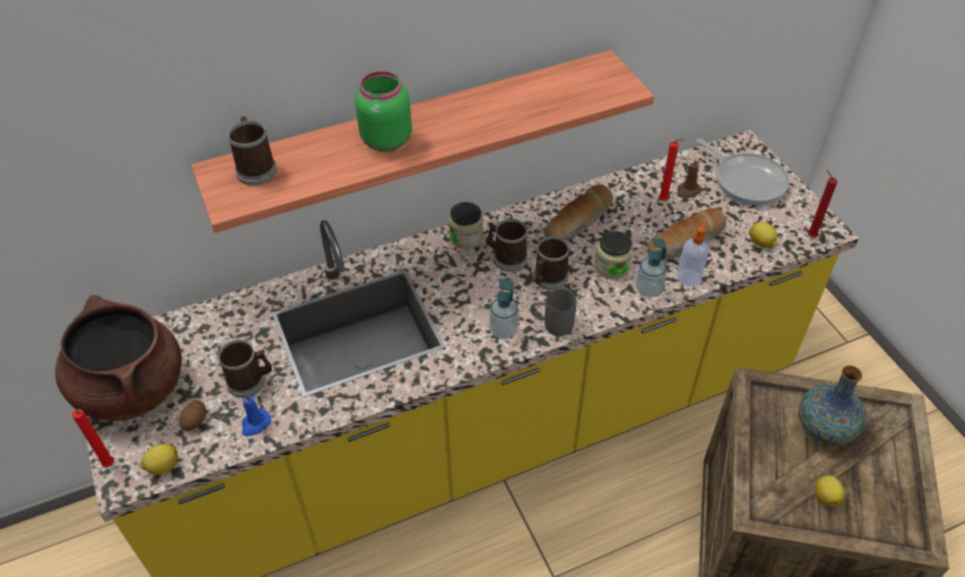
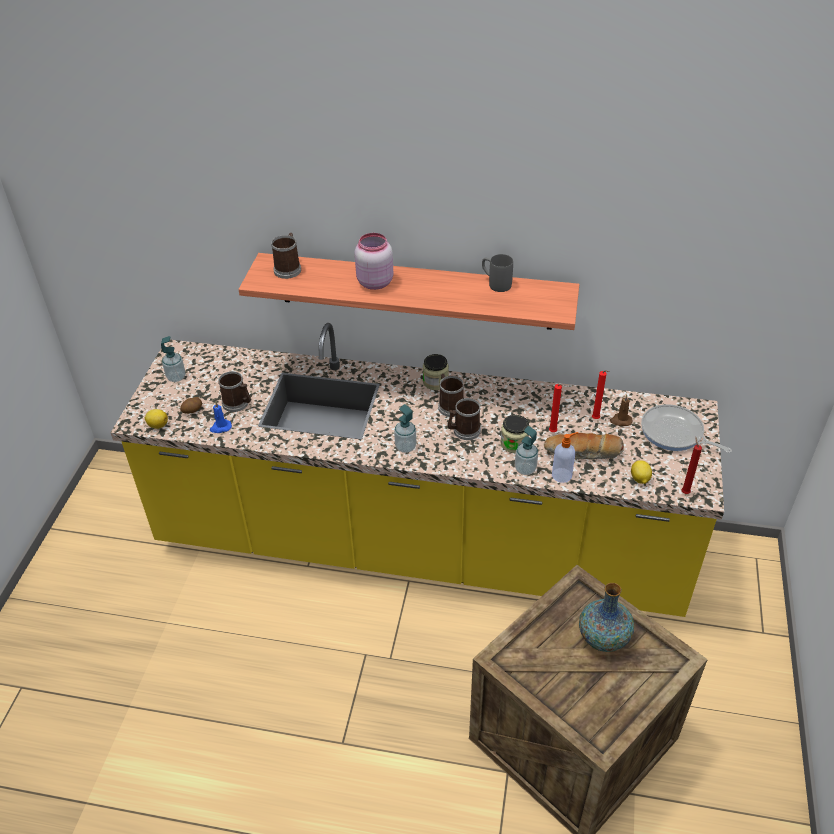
camera: 35 degrees right, 5 degrees down
(110, 465) = (134, 411): red candle -> red candle (553, 433)
(131, 388) = (176, 377): brown cooking pot -> soap dispenser
(385, 141) = (374, 282): green jar -> pink jar
(551, 324) = (439, 458): grey mug -> grey mug (495, 283)
(579, 223) = (519, 406): bread -> none
(746, 180) = (674, 433): frying pan -> frying pan turned 135 degrees clockwise
(825, 496) = (559, 677): lemon -> none

